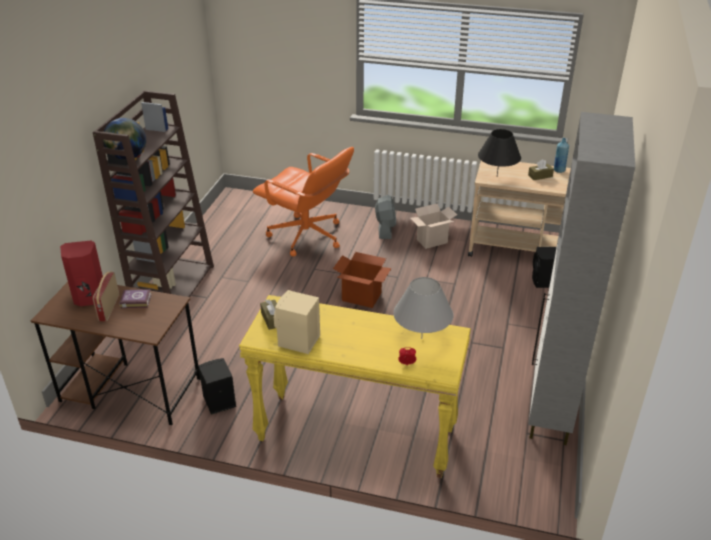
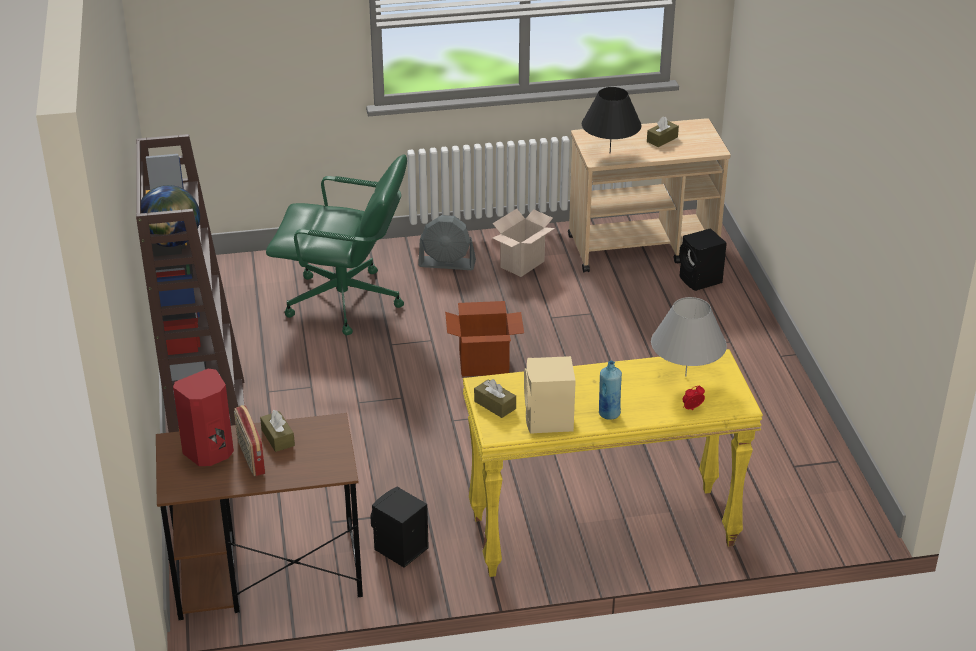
camera: 25 degrees left, 0 degrees up
(135, 300) = (278, 438): book -> brown tissue box
(306, 237) = (345, 303): orange office chair -> green office chair
(385, 229) = (447, 263): grey fan -> grey fan turned 120 degrees clockwise
(550, 412) = (804, 435): grey cabinet -> none
(559, 170) = (679, 126): blue bottle -> blue bottle (609, 413)

